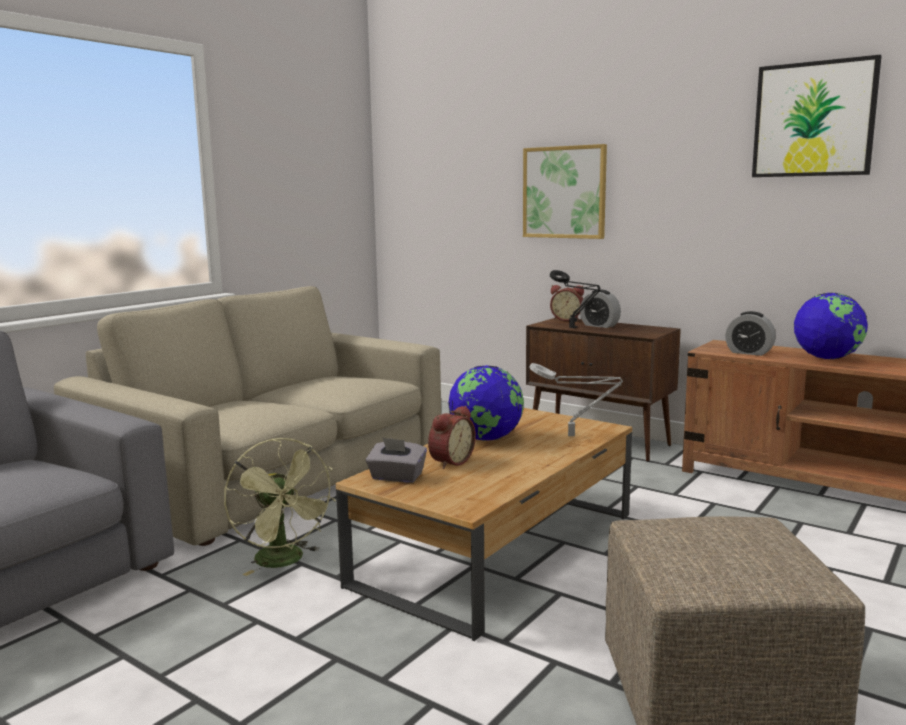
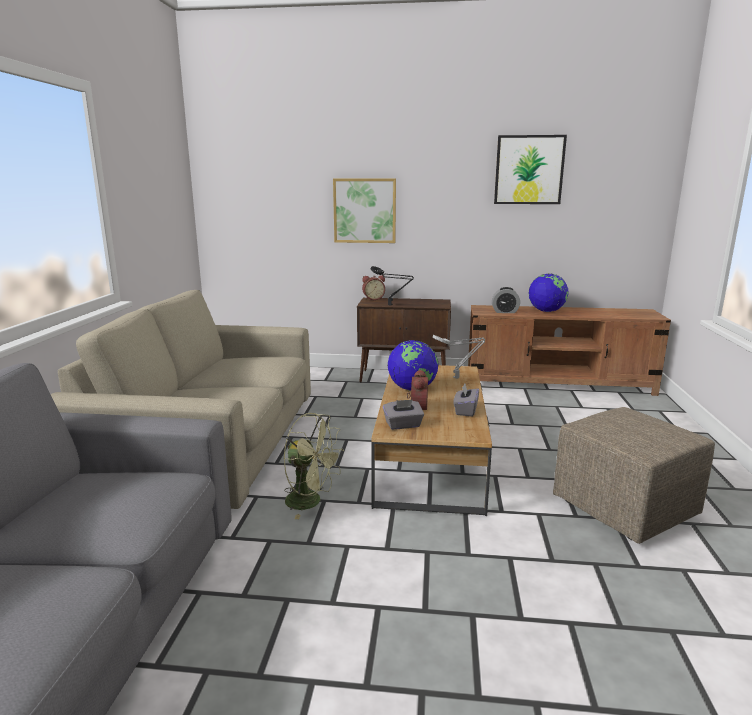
camera: 30 degrees left, 5 degrees up
(510, 476) = (465, 410): none -> grey tissue box
(599, 325) = (402, 302): alarm clock -> none

